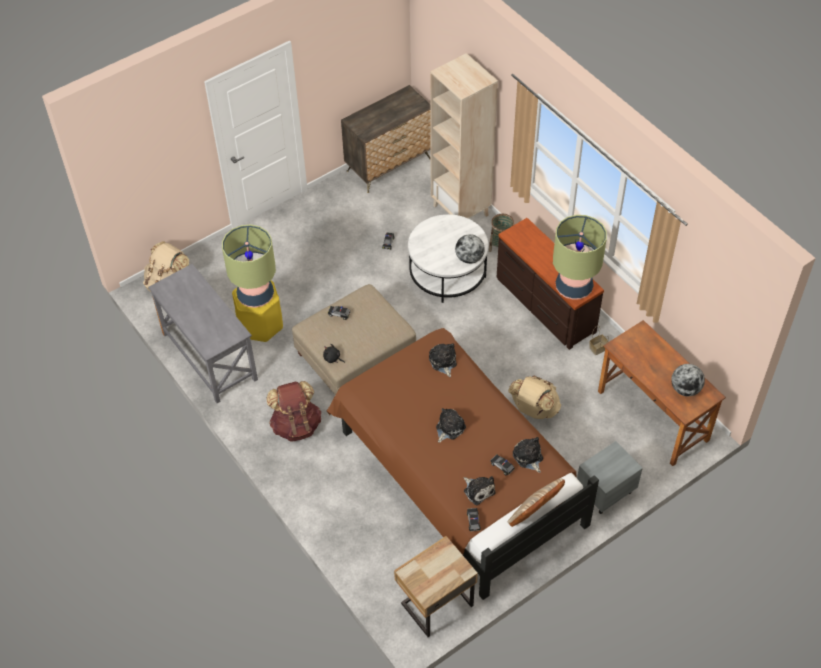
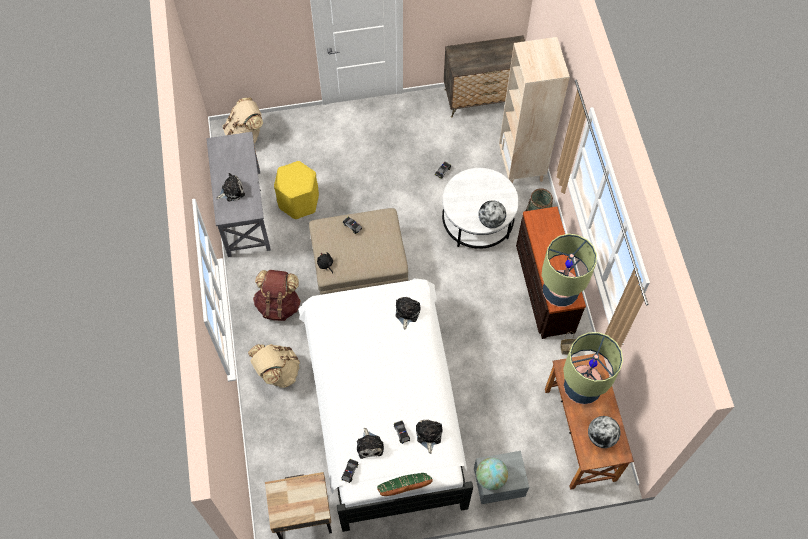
camera: 25 degrees right, 10 degrees up
(256, 295) = (294, 180): table lamp -> table lamp (582, 387)
(449, 428) = (377, 376): plush toy -> plush toy (231, 191)
(457, 470) = (385, 406): brown bed -> white bed
(534, 409) = (480, 380): beige backpack -> beige backpack (277, 372)
(534, 515) = (404, 490): beige pillow -> green pillow
(603, 475) = (490, 478): none -> globe

